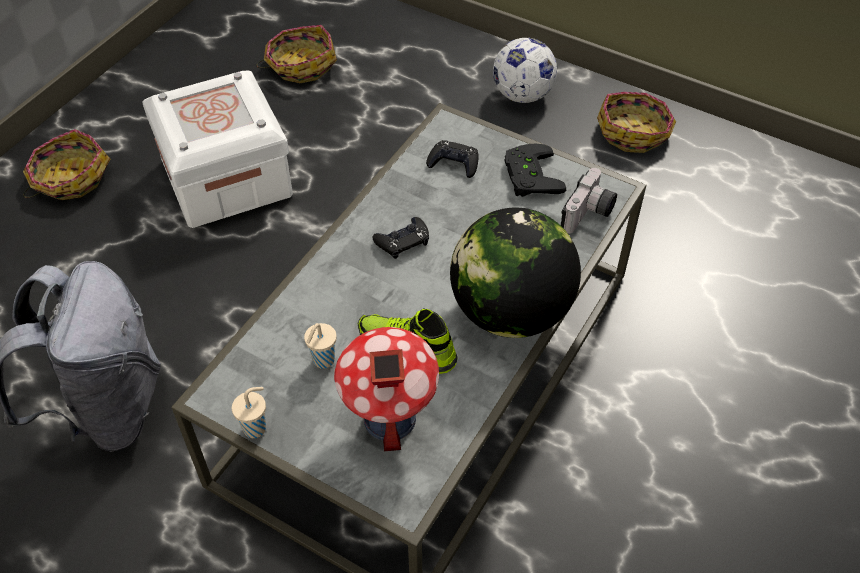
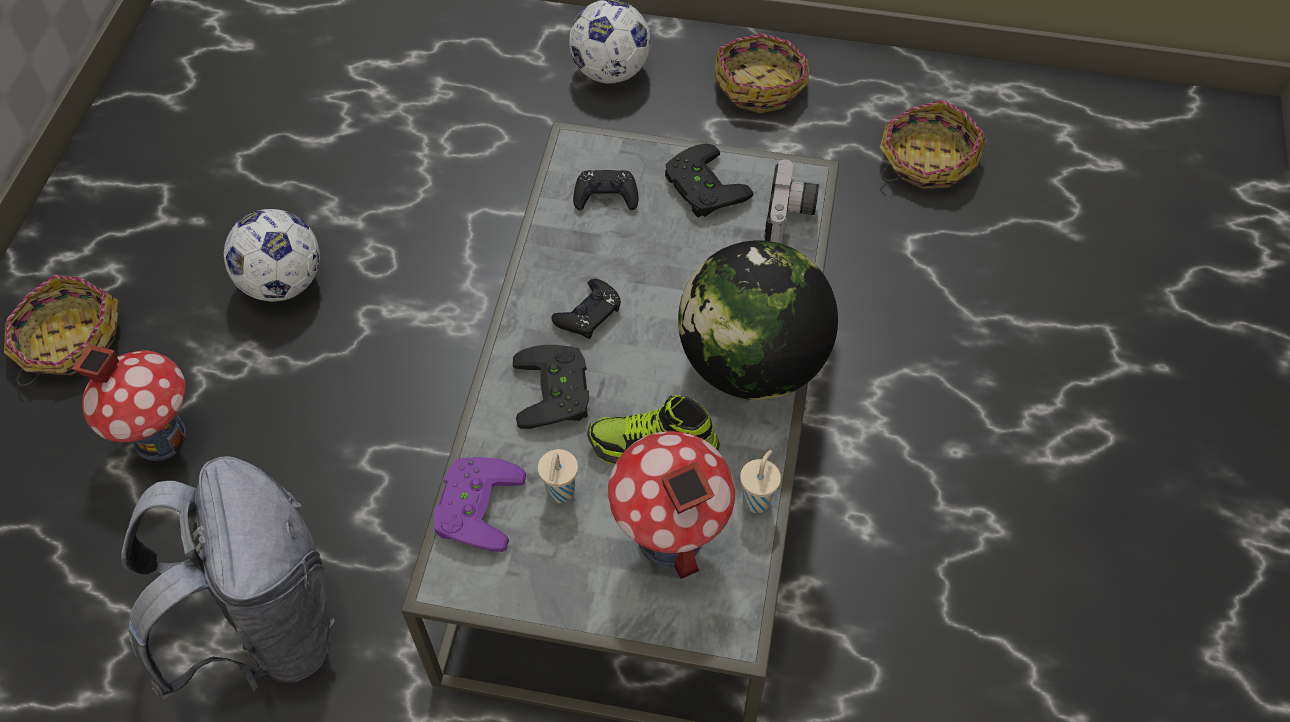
camera: 20 degrees left, 5 degrees up
(98, 258) = (160, 437): none -> toy house
(226, 178) = (283, 282): white storage box -> football
(256, 350) = (472, 505): none -> purple game controller
(256, 427) = (518, 601): beige cup -> beige cup (757, 499)
(300, 65) = (312, 102): basket -> basket (925, 160)
(355, 289) = (558, 391): none -> black game controller

